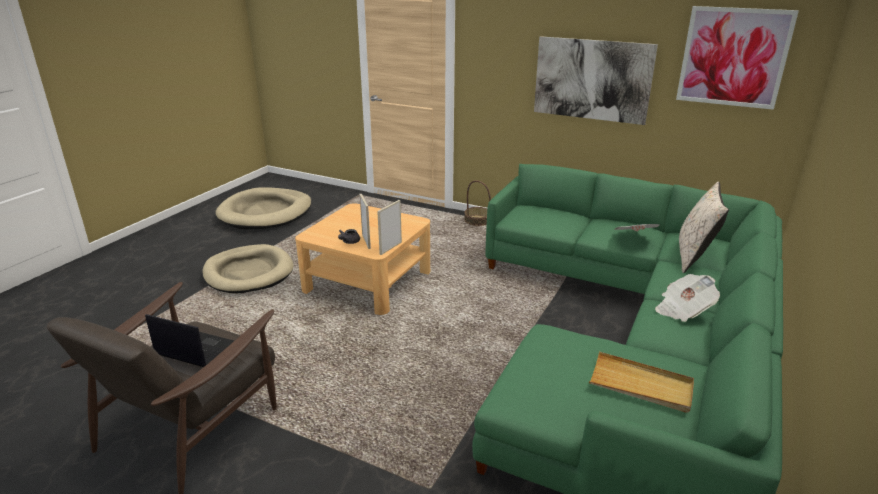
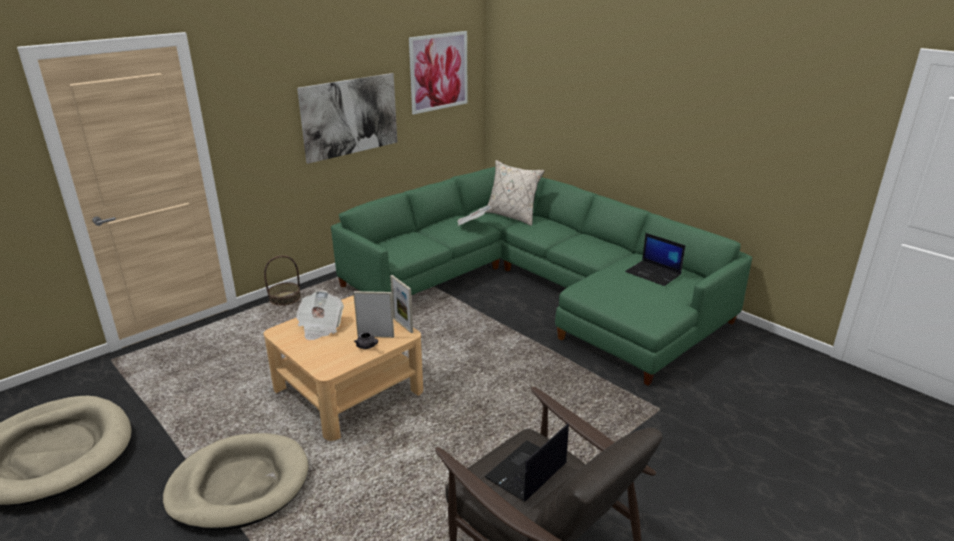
camera: 70 degrees left, 0 degrees up
(641, 385) = (654, 273): beige tray -> laptop
(683, 310) = (577, 239): newspaper -> newspaper (320, 327)

